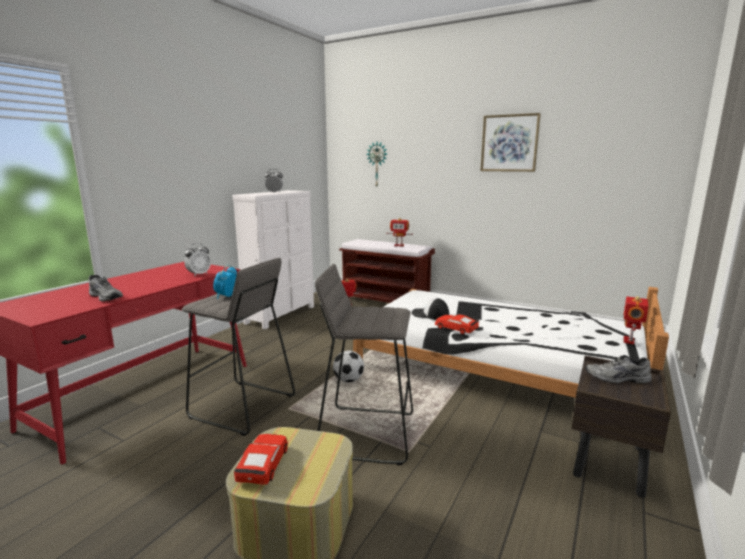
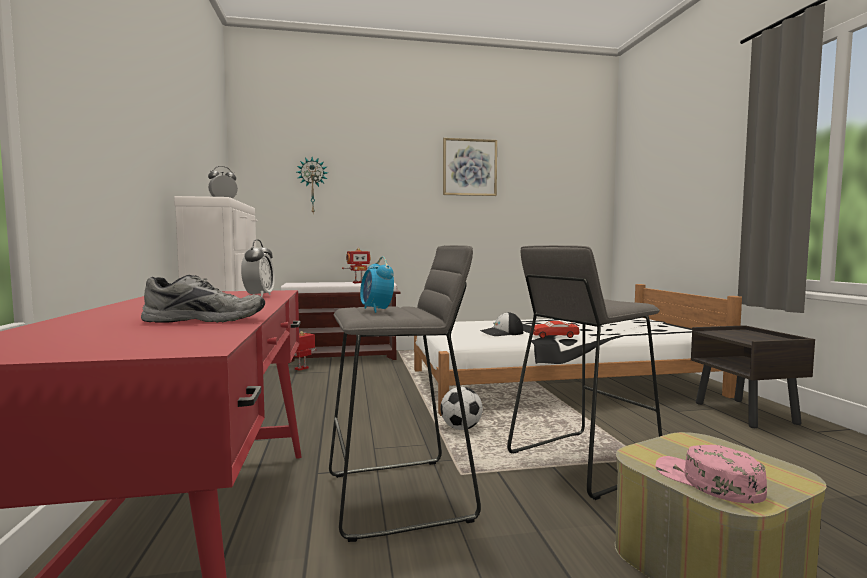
camera: 40 degrees left, 10 degrees down
(263, 465) = (707, 481): red toy car -> pink cap
(617, 379) = (740, 334): grey shoe -> none
(630, 341) = (668, 322): toy robot -> none

